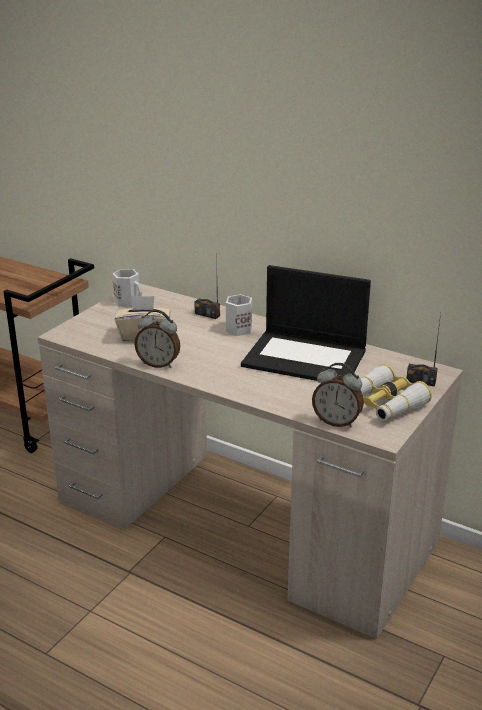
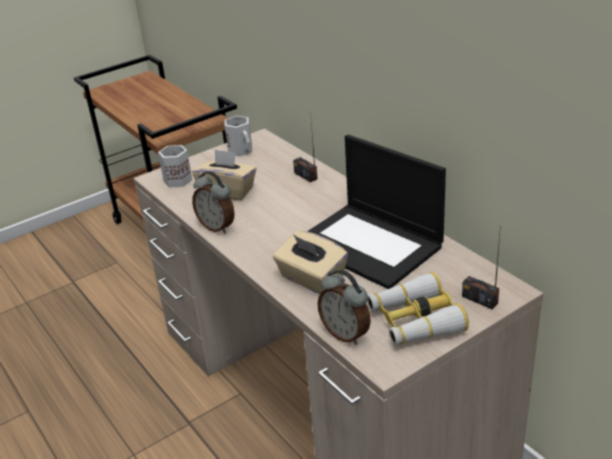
camera: 25 degrees right, 5 degrees up
(237, 329) = (323, 197): white mug -> white mug (177, 180)
(276, 389) = (311, 278): none -> beige tissue box

